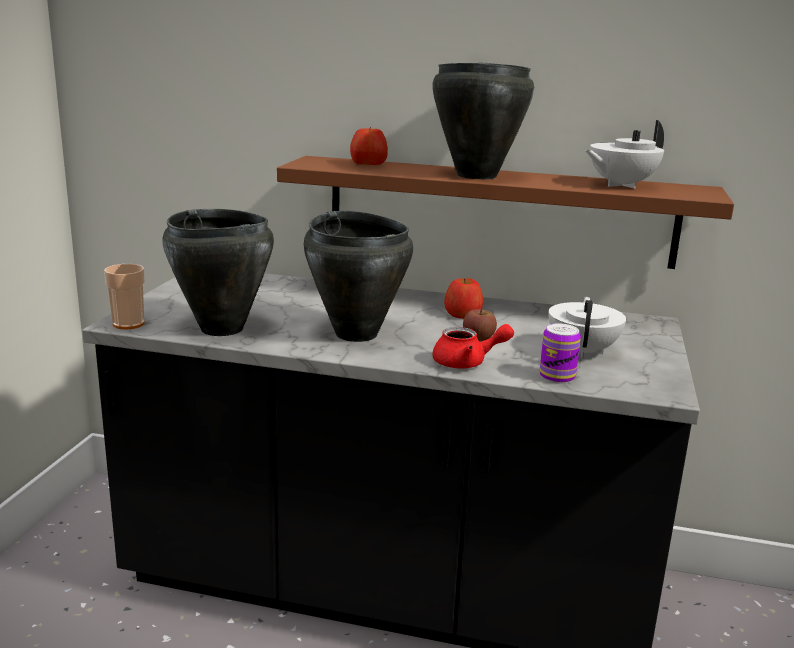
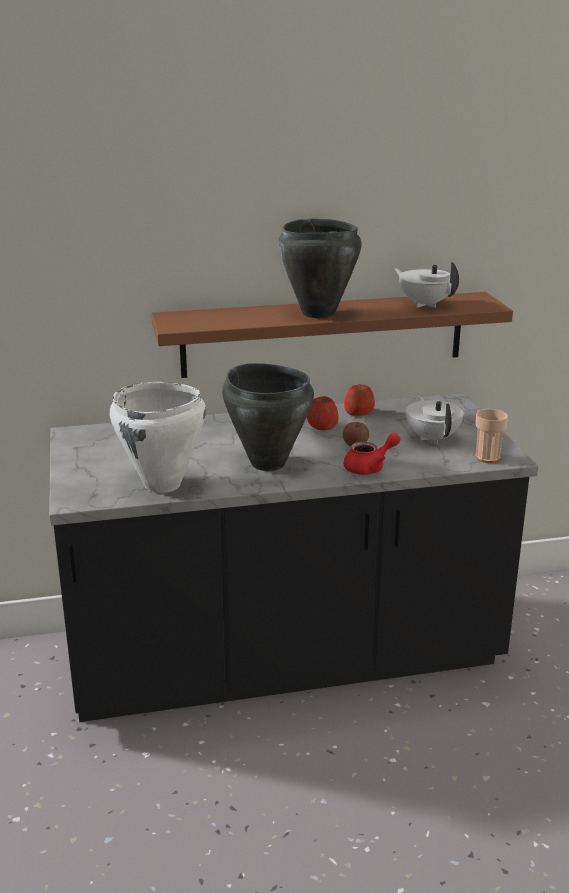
camera: 25 degrees left, 5 degrees up
(128, 324) = (82, 499): cup -> cup (487, 457)
(221, 329) = (162, 485): black cooking pot -> white cooking pot
(368, 164) = (220, 315): apple -> apple (358, 413)
(557, 377) = (437, 464): can -> none
(620, 185) = (424, 304): white teapot -> white teapot turned 105 degrees clockwise

